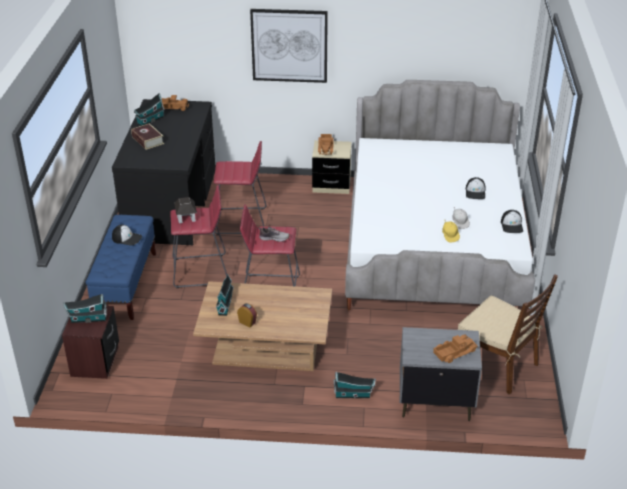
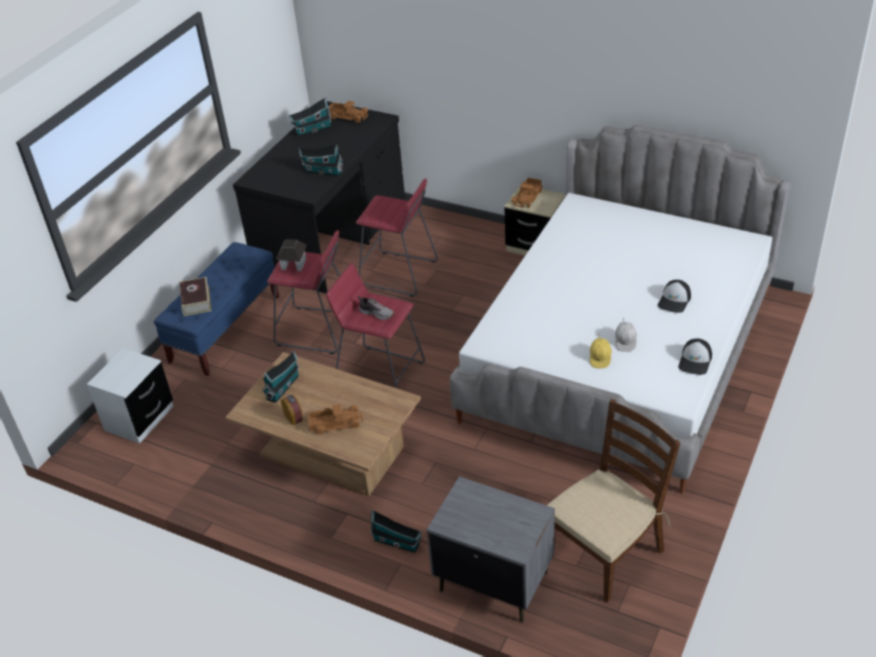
camera: 25 degrees right, 5 degrees up
(87, 319) = (123, 370): toy house -> toy house (322, 171)
(95, 361) = (139, 418): brown nightstand -> white nightstand
(127, 238) = (226, 275): cap -> none
(147, 140) = (293, 156): book -> book (196, 301)
(289, 45) = (489, 58): picture -> none
(454, 352) = (503, 531): toy truck -> toy truck (335, 423)
(498, 365) = (606, 552): brown chair -> brown chair turned 105 degrees counterclockwise

